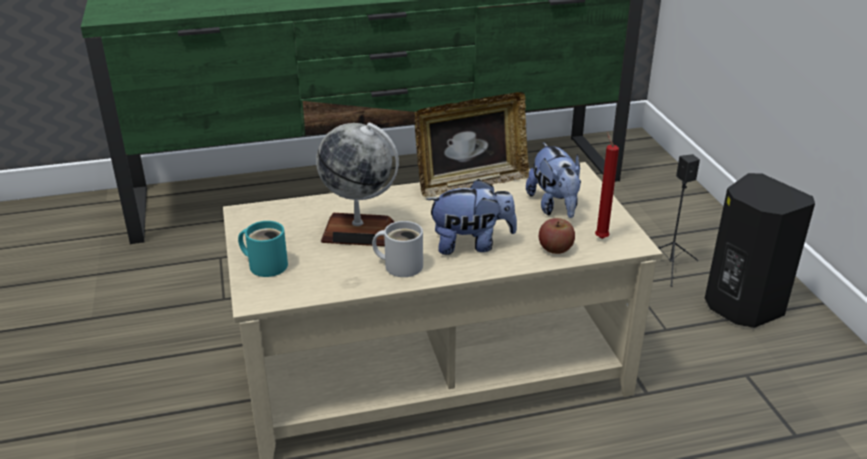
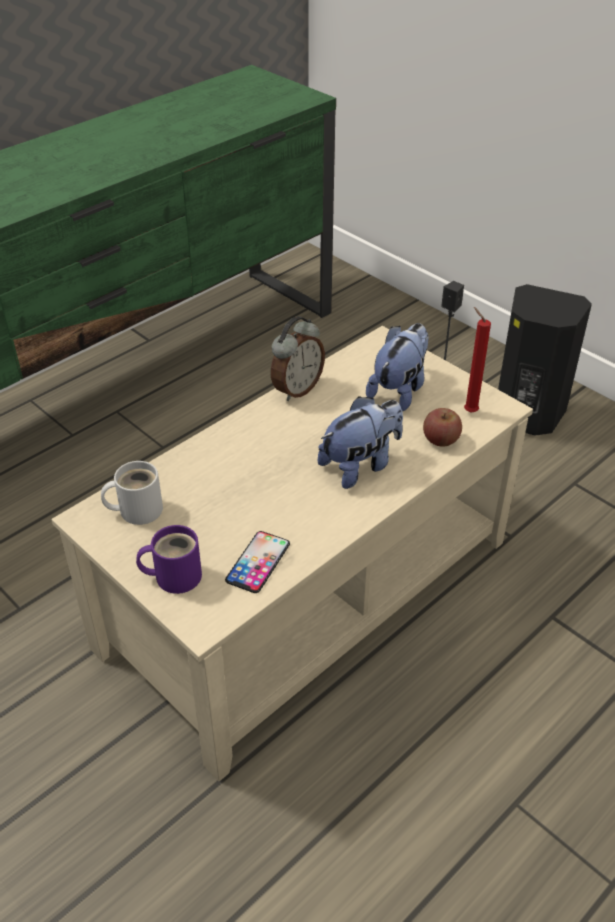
camera: 30 degrees left, 10 degrees up
(266, 264) = (174, 575): turquoise mug -> purple mug
(331, 277) = (258, 562): none -> phone
(358, 231) = (235, 493): globe -> none
(400, 265) = (314, 517): white mug -> white mug (136, 509)
(471, 183) = (296, 389): picture frame -> alarm clock
(554, 206) = (399, 390): plush toy -> plush toy turned 105 degrees counterclockwise

